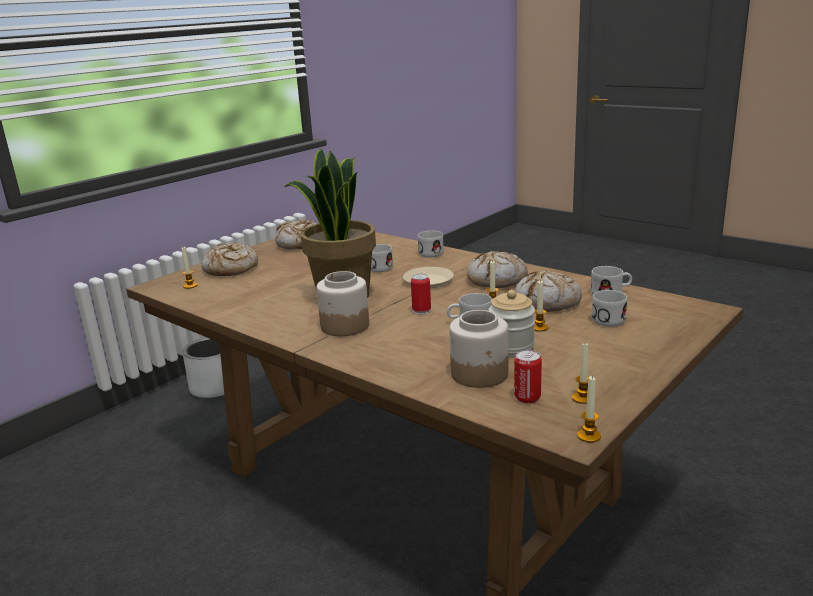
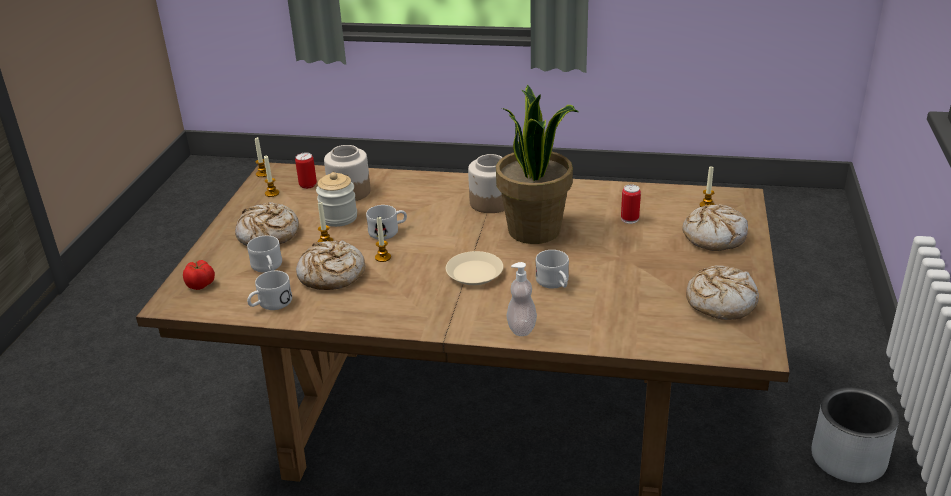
camera: 150 degrees right, 10 degrees up
(421, 311) = (443, 234): can -> can (629, 219)
(433, 252) = (521, 328): white mug -> soap dispenser
(497, 279) = (402, 295): bread -> bread (268, 234)
(679, 318) = (201, 284): none -> tomato

